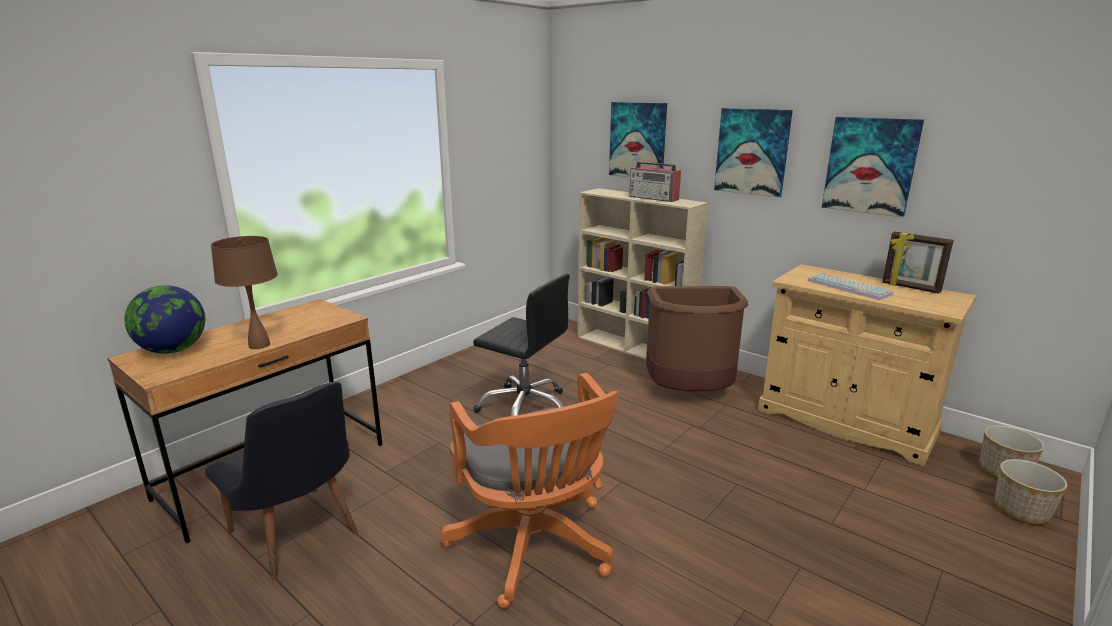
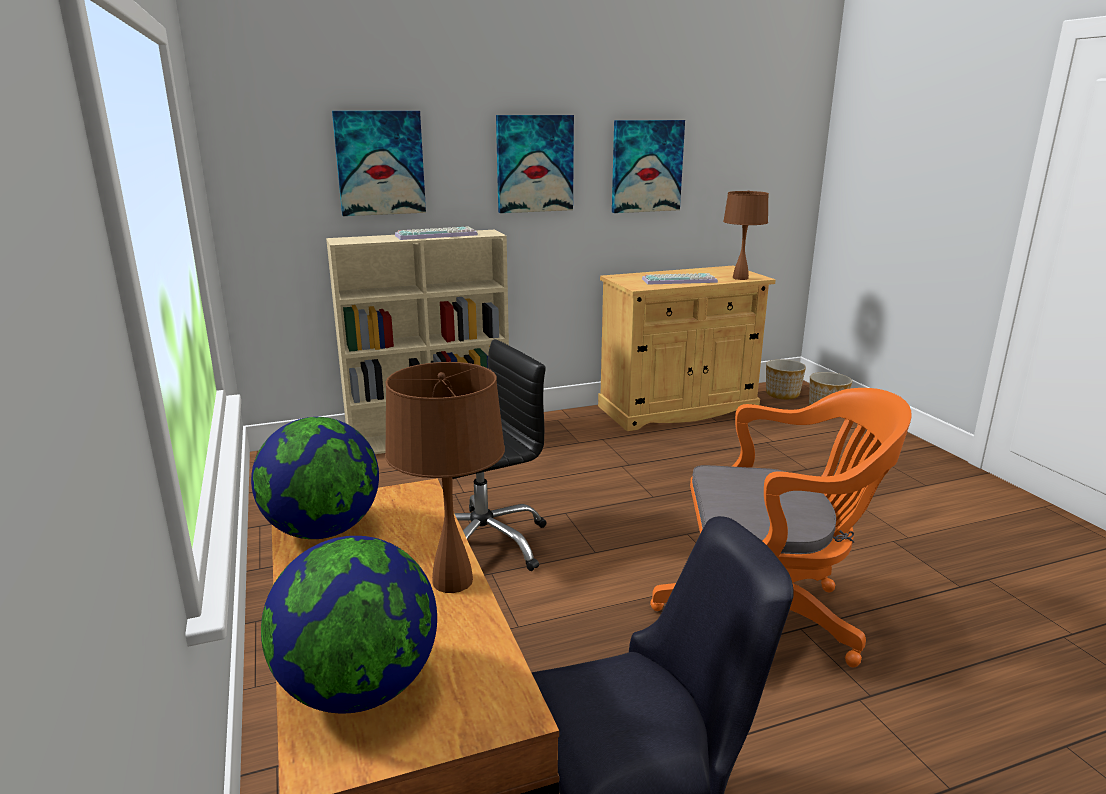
camera: 60 degrees left, 0 degrees up
(298, 312) = (323, 530): none -> globe
(654, 198) = (437, 235): radio -> keyboard
(690, 393) = (563, 446): brown trash can -> none
(910, 288) = (700, 271): picture frame -> none
(922, 305) = (740, 278): none -> brown table lamp

